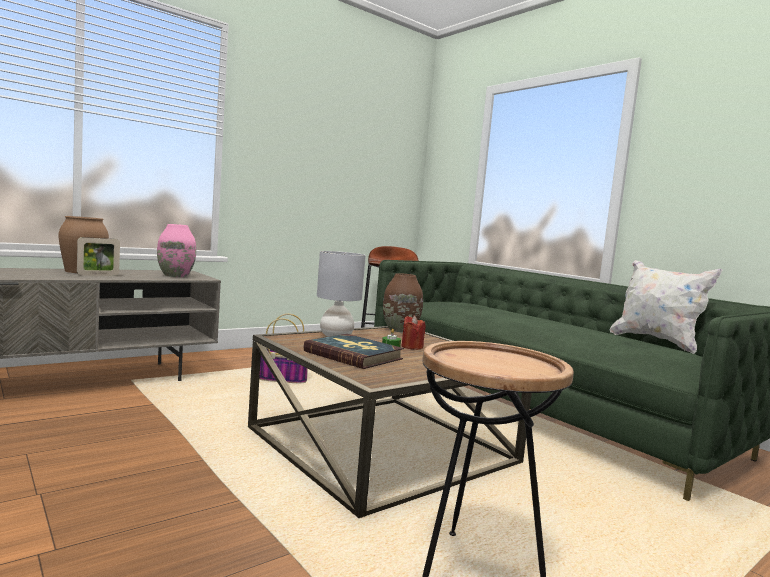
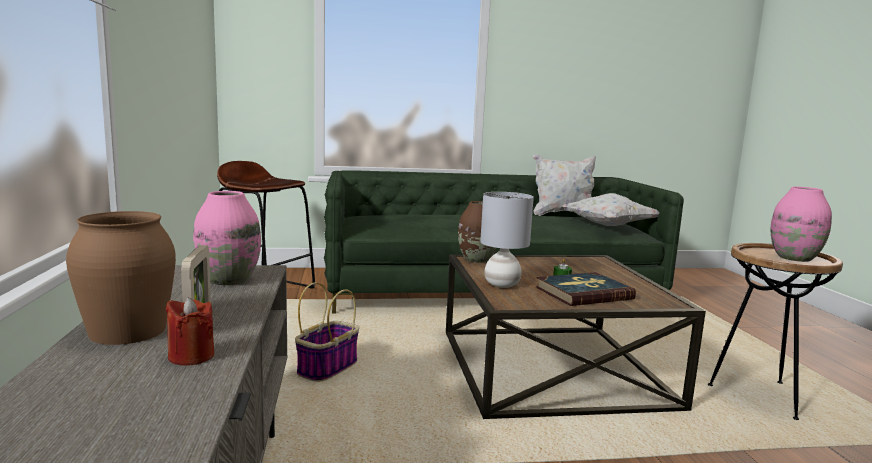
camera: 60 degrees left, 5 degrees up
(412, 347) = (547, 270): red candle -> red candle (191, 356)
(497, 366) = (794, 258): none -> pink vase
(655, 356) = (608, 226): none -> white pillow

